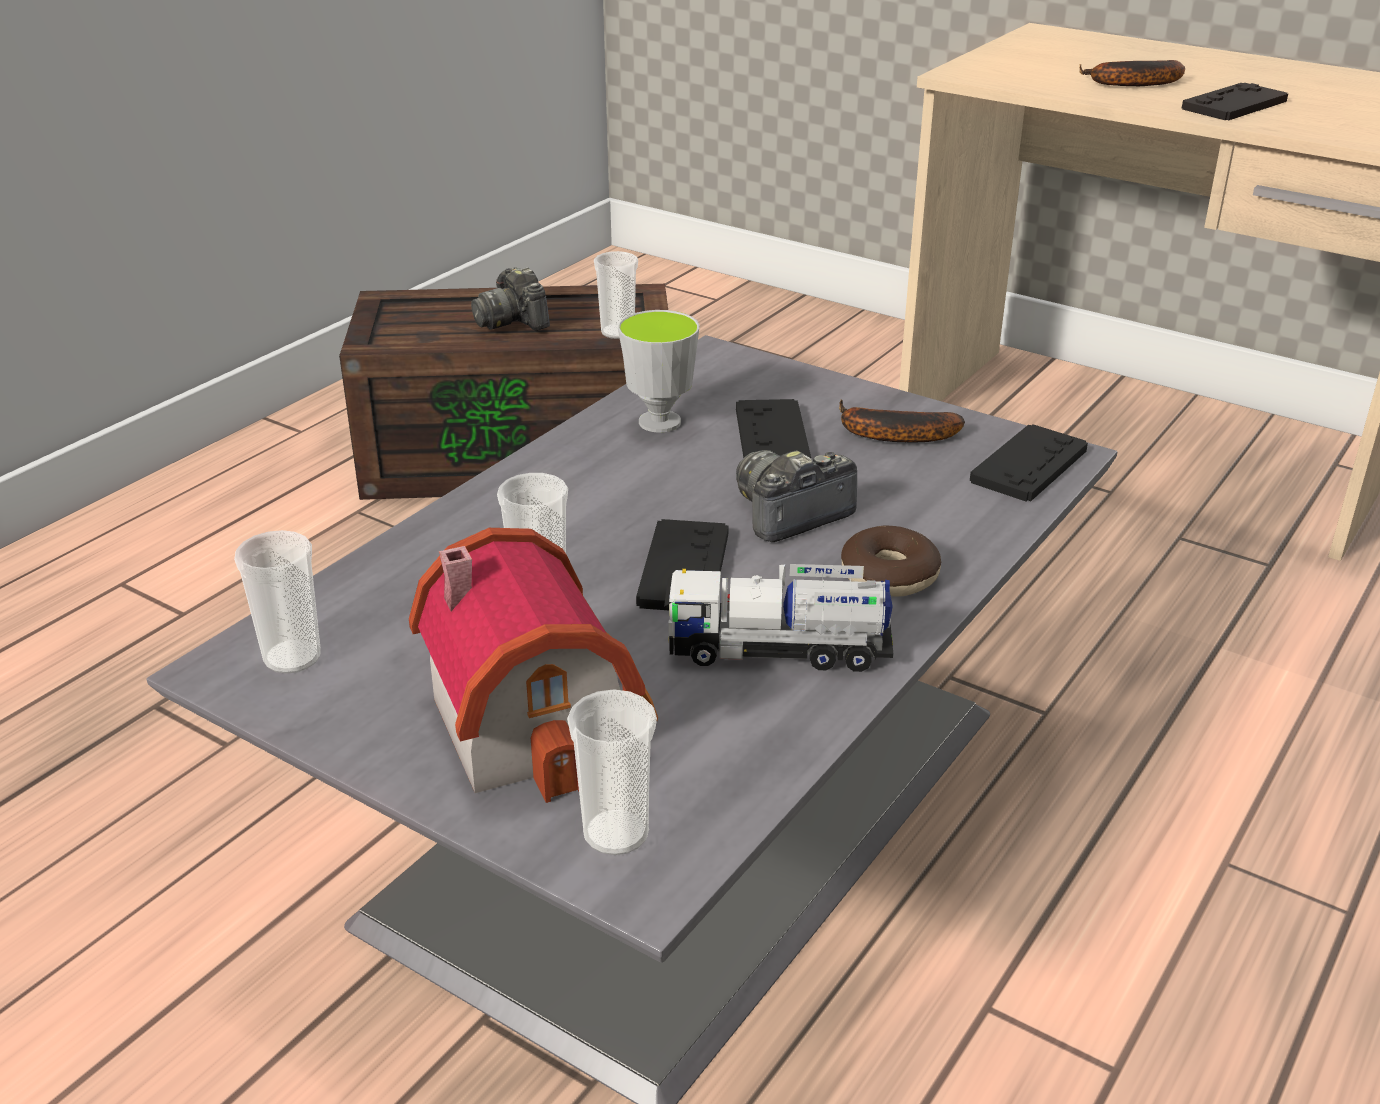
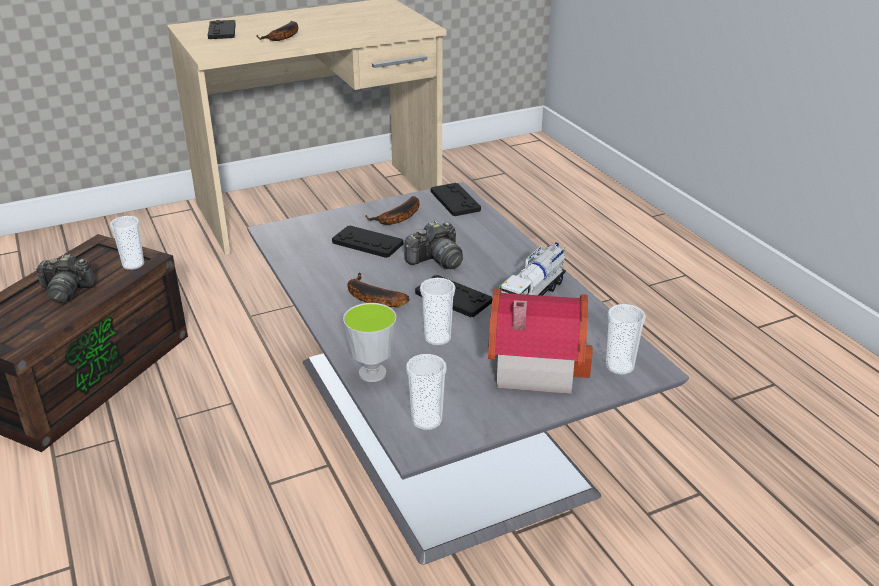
camera: 60 degrees left, 0 degrees up
(605, 494) = (370, 298): none -> banana
(659, 422) = (320, 264): cup -> cup (372, 373)
(790, 514) = (436, 260): camera -> camera turned 120 degrees counterclockwise
(889, 575) = (503, 255): donut -> none
(1234, 105) = (337, 32): black game controller -> black game controller (222, 31)

